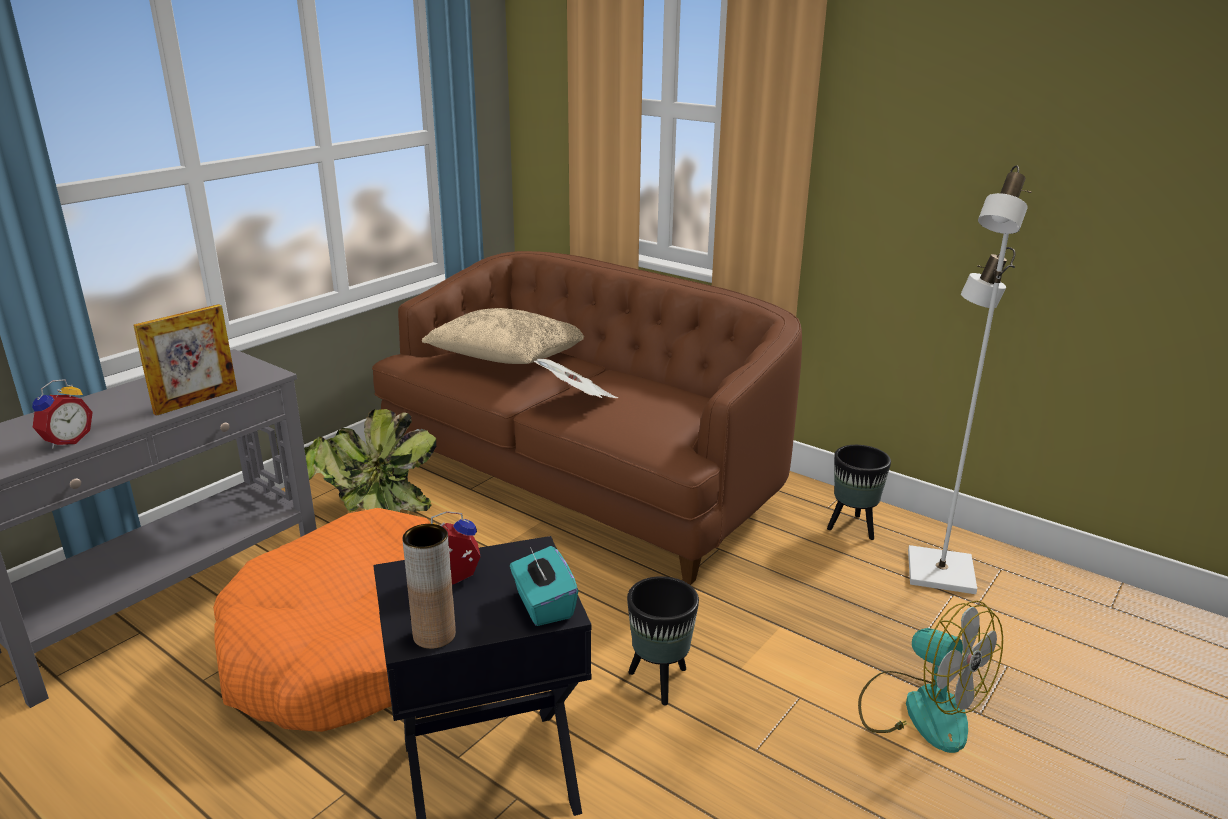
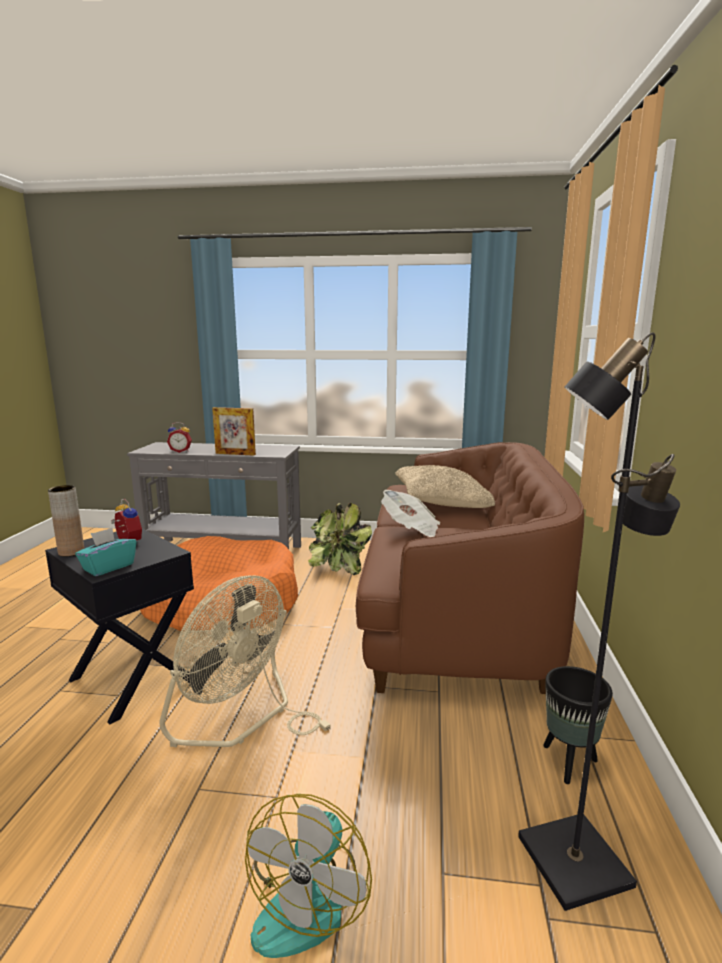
camera: 60 degrees right, 10 degrees down
(660, 682) = (251, 715): black planter -> beige fan
(941, 571) = (574, 861): white floor lamp -> black floor lamp

